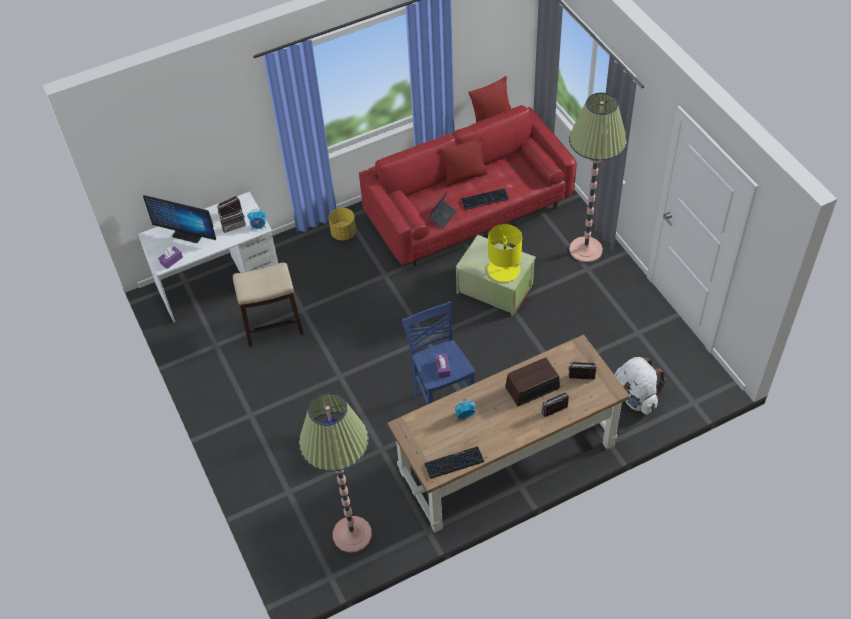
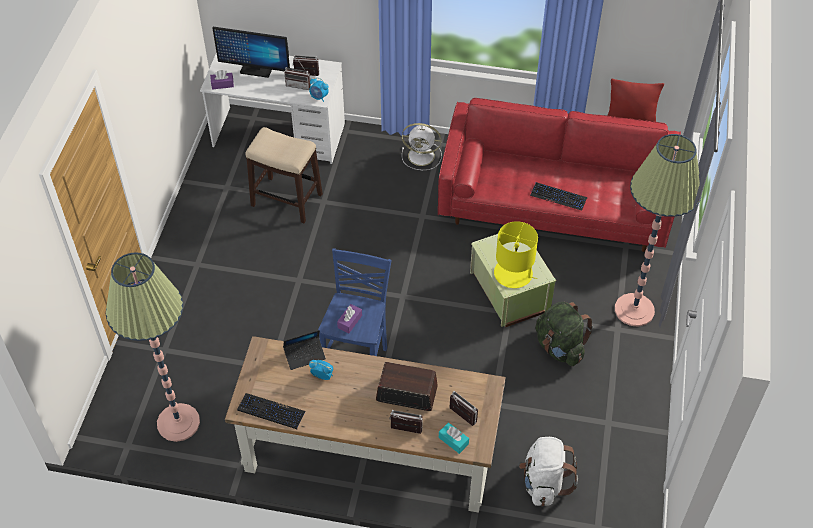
camera: 35 degrees right, 0 degrees up
(187, 234) = (256, 70): monitor -> monitor turned 45 degrees counterclockwise
(343, 233) = (422, 156): yellow planter -> white fan
(442, 216) = (503, 189): laptop -> laptop (305, 355)
(464, 176) = (561, 164): red pillow -> none
(563, 305) = (560, 347): none -> green backpack
(592, 397) = (453, 441): none -> turquoise tissue box

